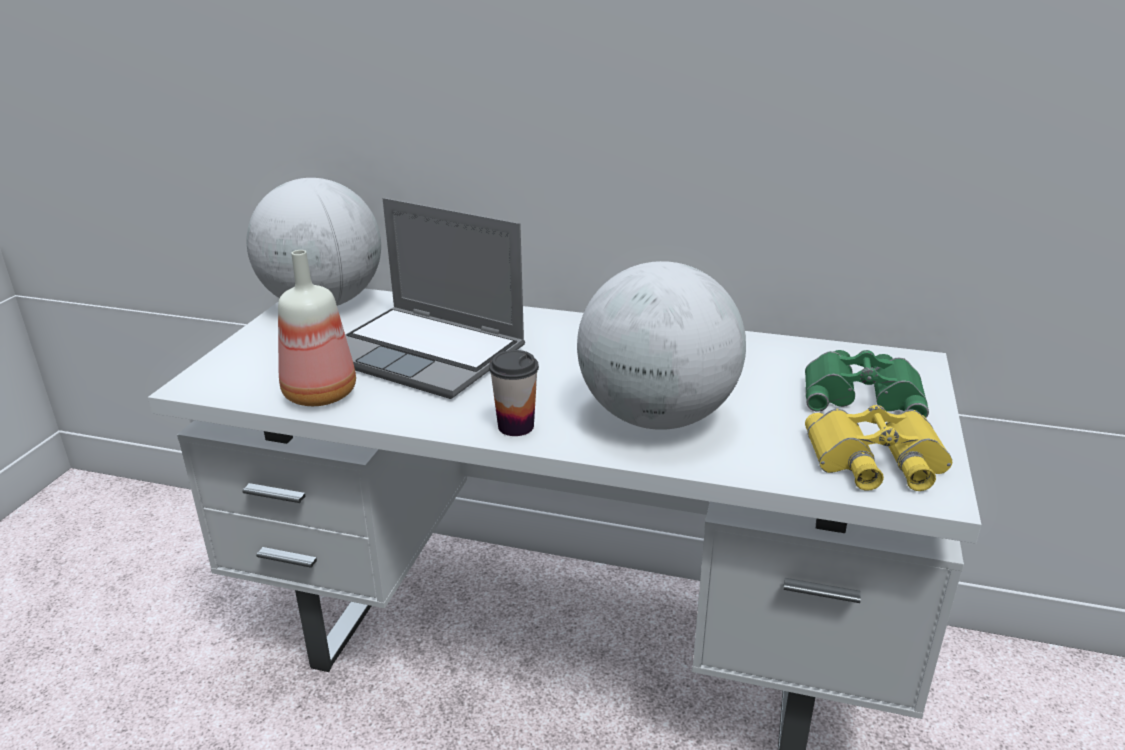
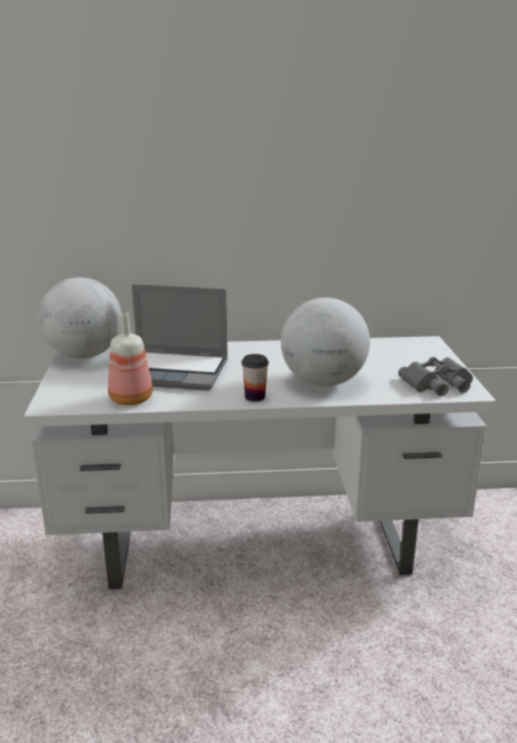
camera: 20 degrees left, 5 degrees down
(862, 393) = (413, 358): green binoculars -> none
(877, 461) = (438, 384): yellow binoculars -> grey binoculars

